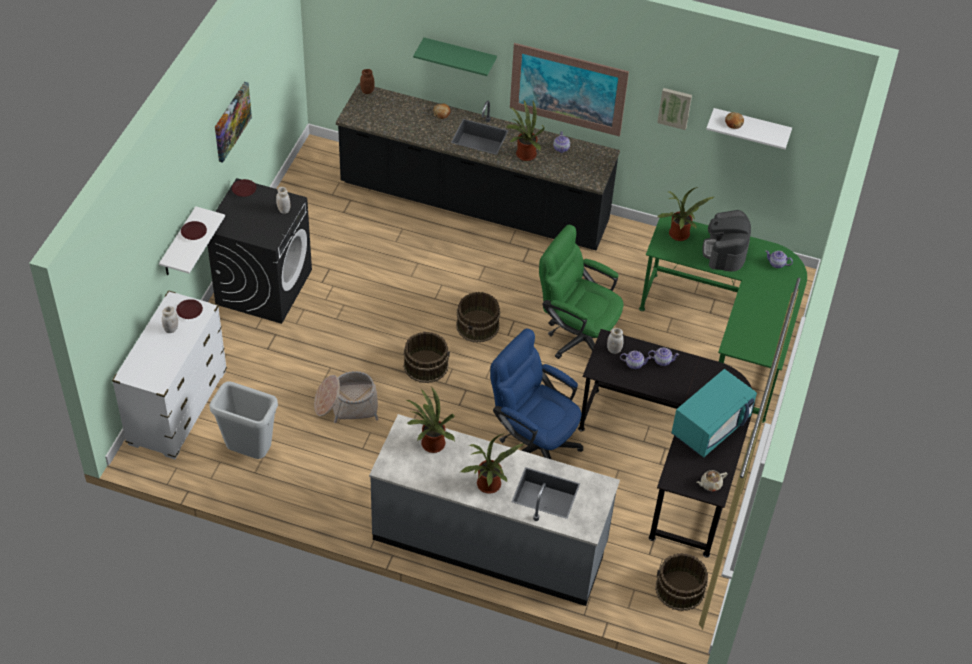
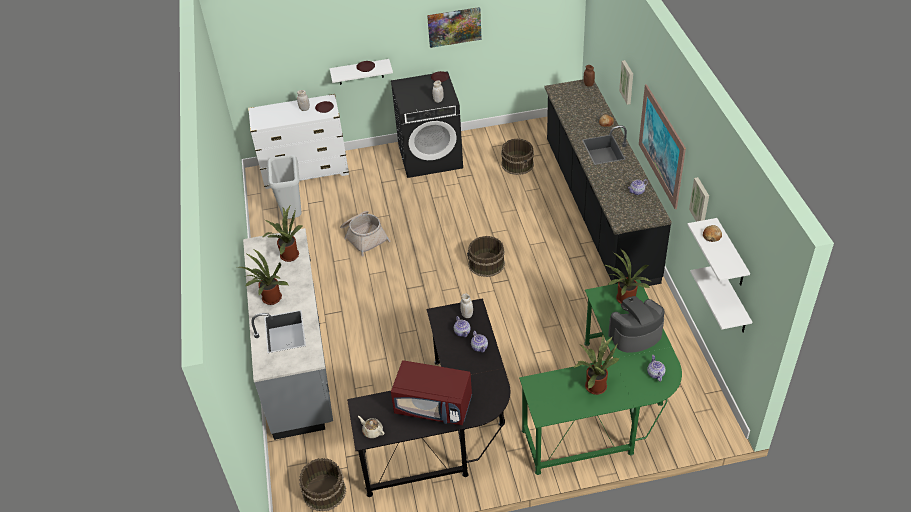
camera: 65 degrees right, 5 degrees down
(426, 365) = (428, 256): brown bucket -> brown bucket (518, 164)
(459, 56) = (627, 82): green shelf -> picture
(523, 155) = (609, 177): potted plant -> potted plant (594, 385)
(533, 443) = (403, 342): blue office chair -> none
(577, 336) = (524, 319): green office chair -> none
(710, 426) = (434, 405): turquoise microwave -> red microwave
(765, 165) = (733, 301): none -> white shelf

